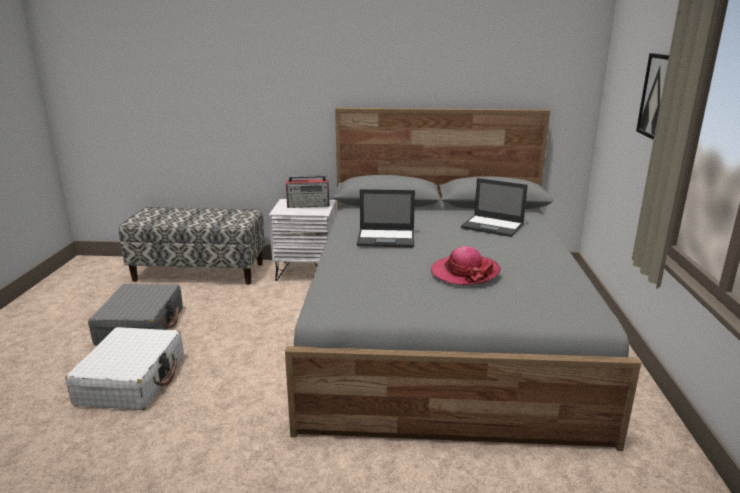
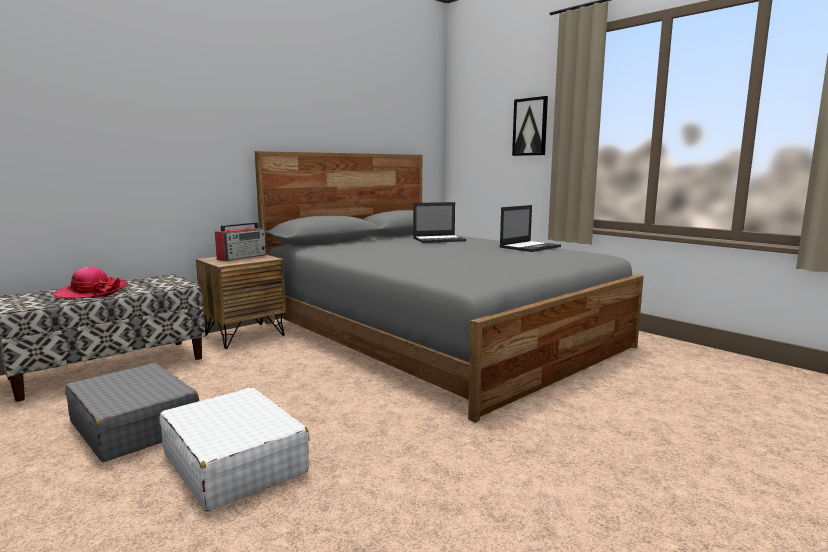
camera: 45 degrees left, 10 degrees down
(306, 271) = (244, 335): white nightstand -> brown nightstand
(387, 238) = (395, 252): laptop -> laptop (530, 247)
(464, 272) = (497, 254): hat -> hat (91, 292)

